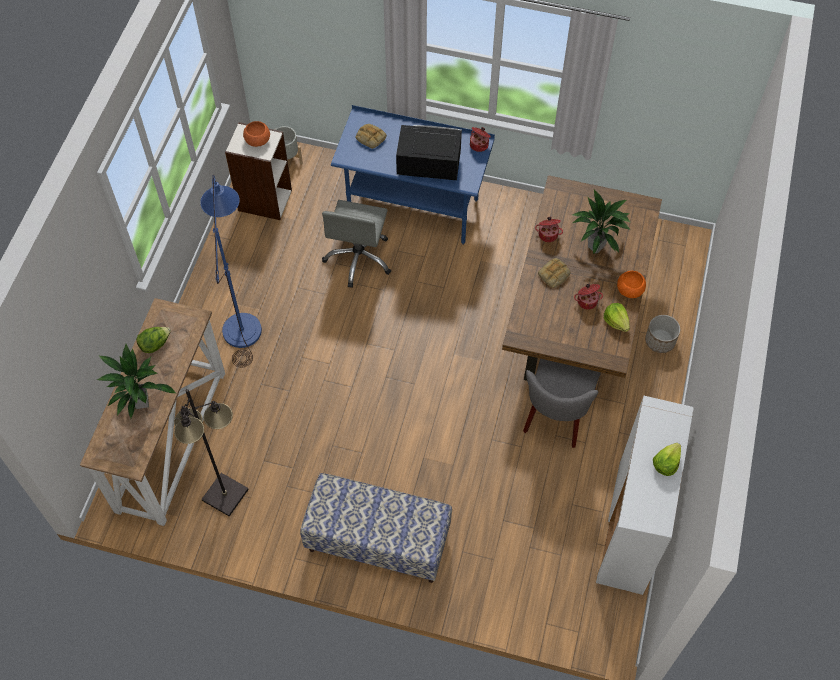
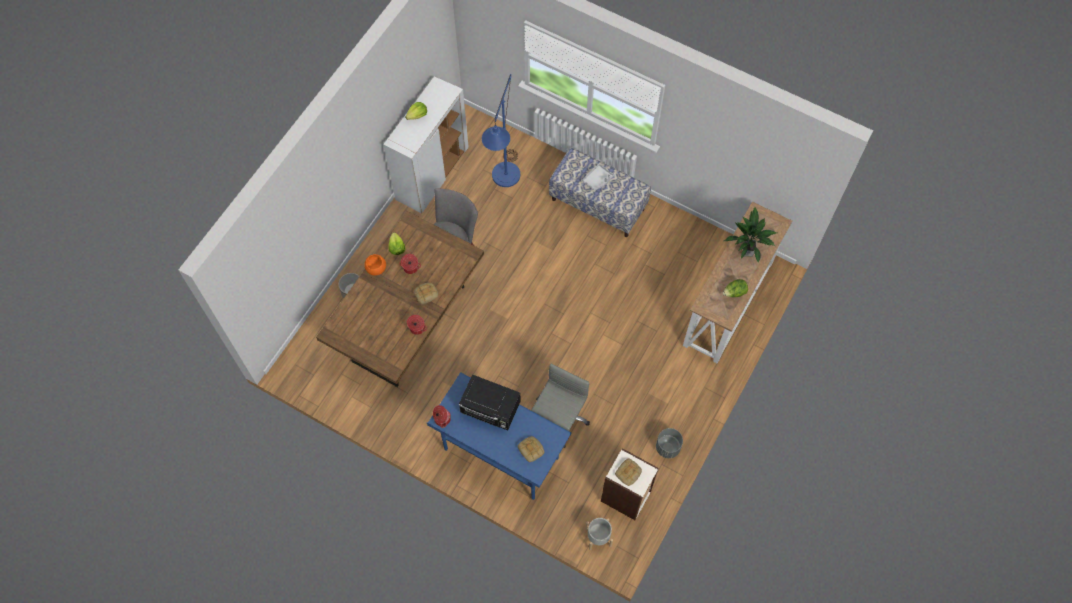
camera: 165 degrees left, 5 degrees up
(224, 495) = (695, 257): black floor lamp -> none
(226, 257) = (668, 447): none -> grey planter
(242, 321) = (663, 386): blue floor lamp -> blue floor lamp (504, 182)
(257, 140) = (628, 473): orange bowl -> bread
(380, 520) = (597, 180): none -> grey tray
(596, 248) = (385, 308): potted plant -> none

